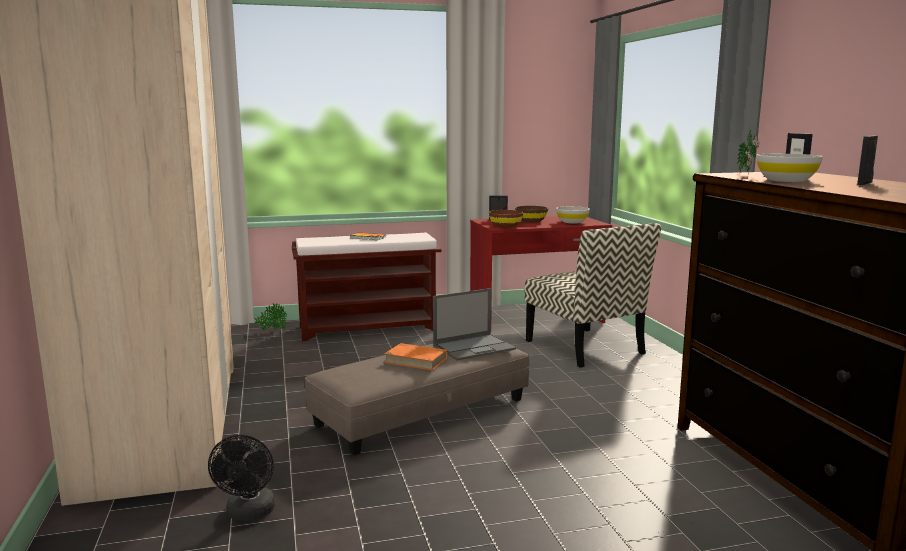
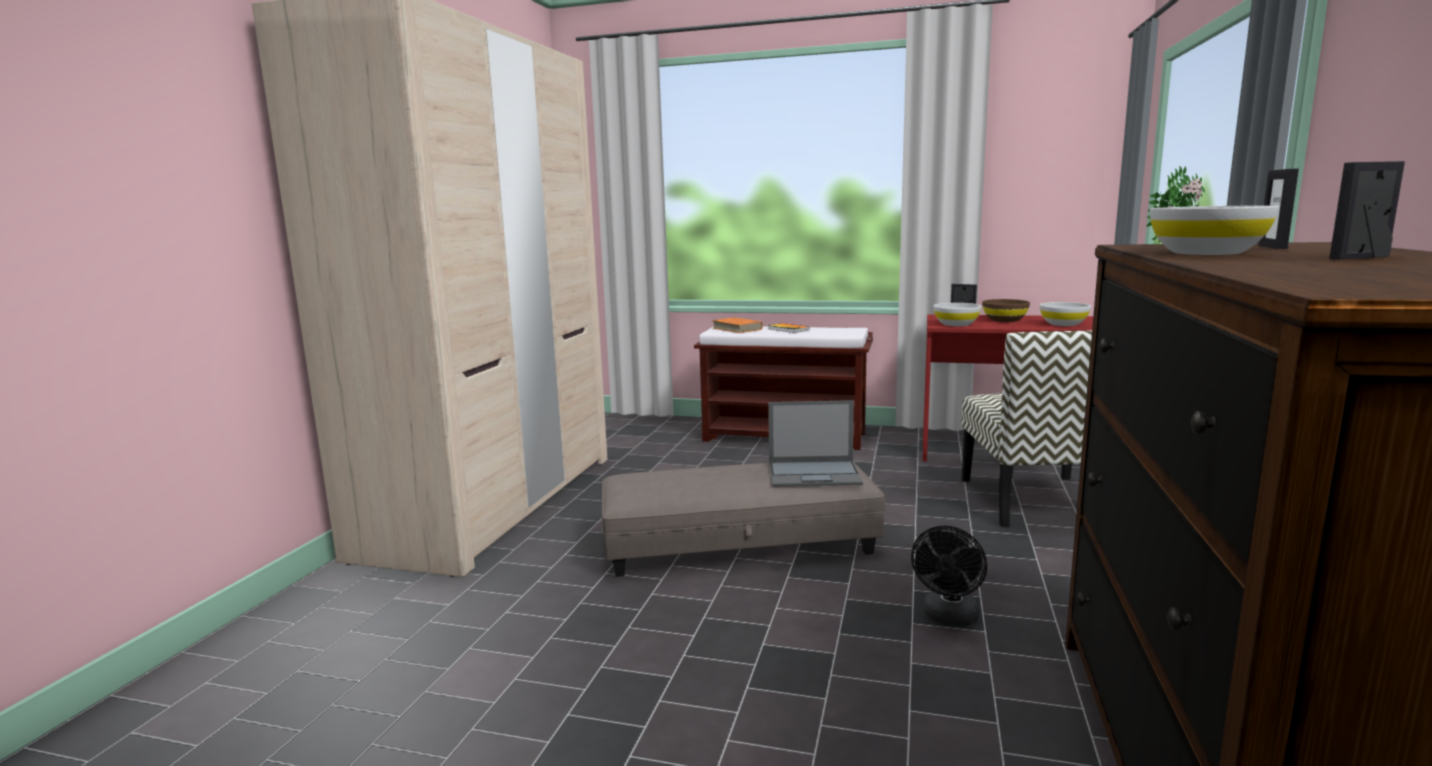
camera: 30 degrees right, 0 degrees up
(249, 514) = (457, 613): black fan -> black fan (949, 618)
(272, 330) = (685, 426): potted plant -> none
(416, 360) = (726, 478): orange book -> orange book (737, 329)
(505, 226) = (956, 324): brown bowl -> white bowl

